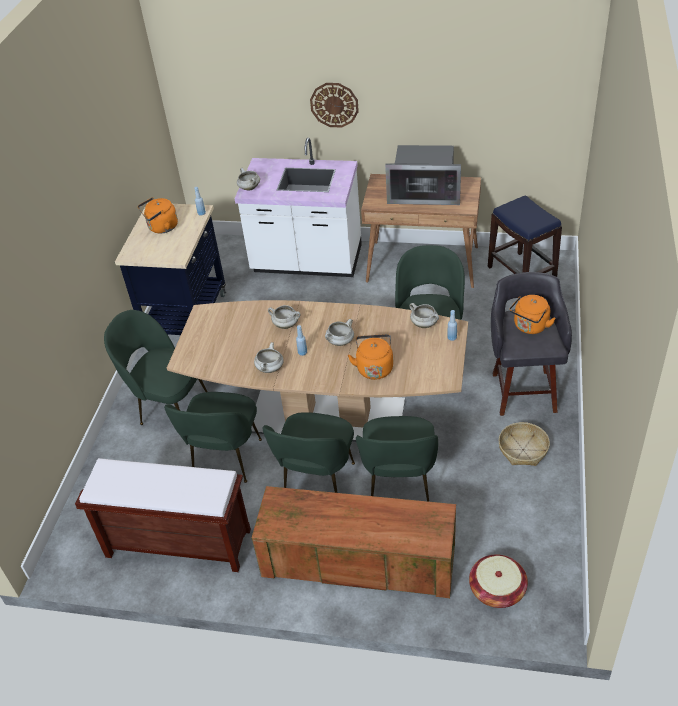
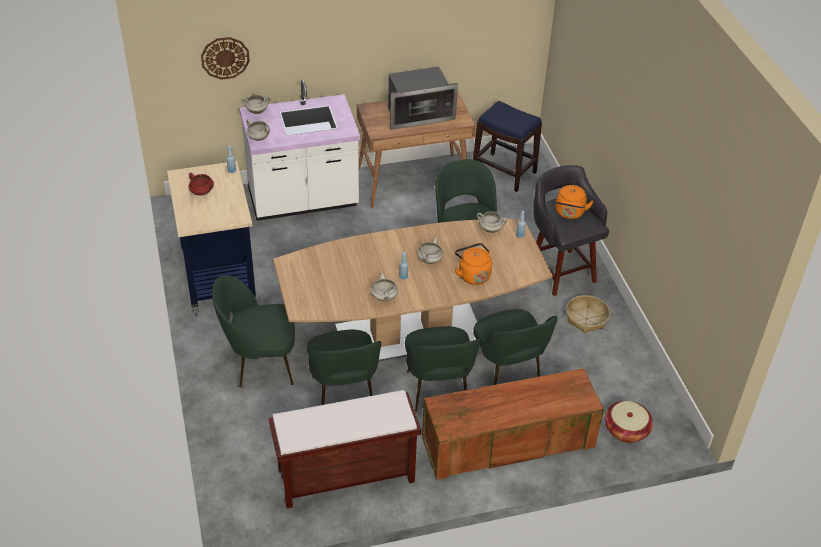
camera: 30 degrees left, 0 degrees up
(161, 228) = (201, 192): orange kettle -> red cooking pot
(286, 325) = (372, 257): white cooking pot -> white cooking pot (257, 111)
(334, 104) = (323, 45): wall clock -> wall clock (225, 58)

